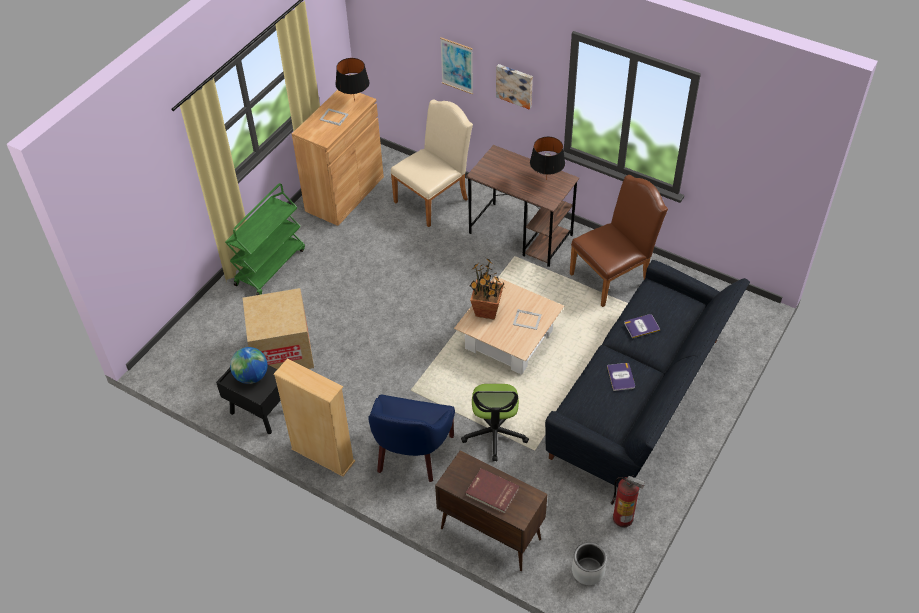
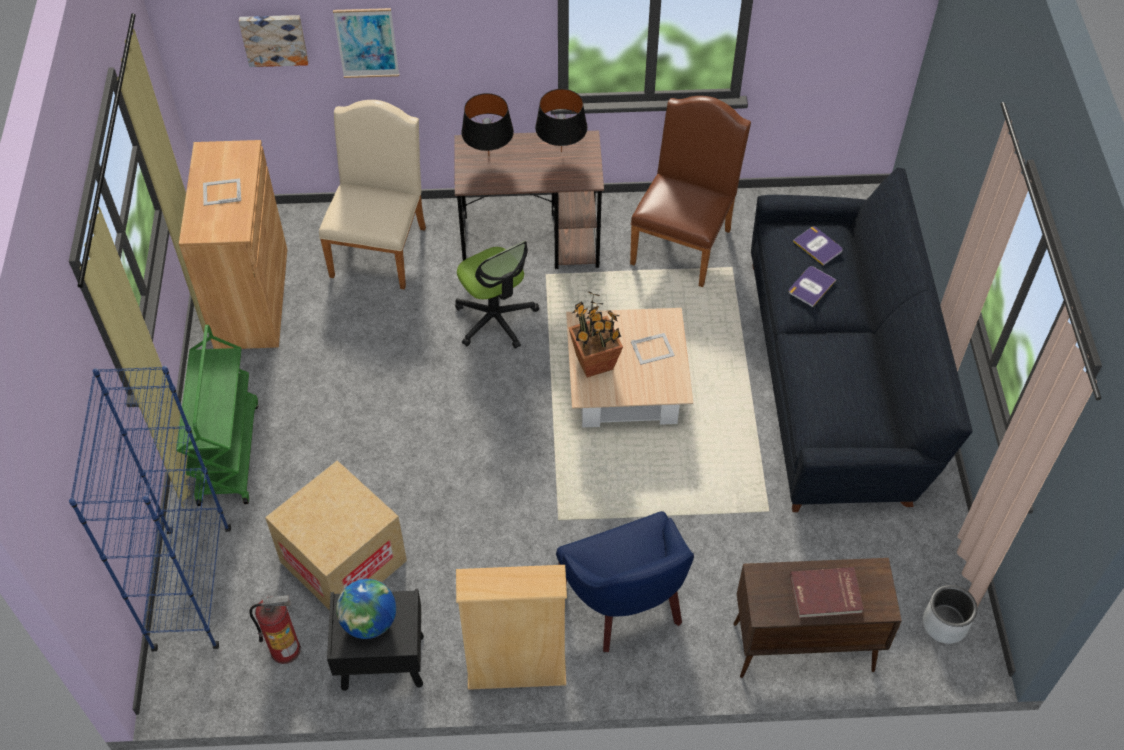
camera: 35 degrees left, 5 degrees up
(200, 324) = (192, 589): none -> blue bookcase
(354, 100) = (231, 156): black table lamp -> black table lamp (488, 156)
(495, 434) = (706, 518): office chair -> office chair (495, 319)
(515, 85) = (469, 38): picture -> picture (274, 38)
(621, 377) = (840, 363): book -> book (818, 246)
(623, 518) = (930, 535): fire extinguisher -> fire extinguisher (285, 649)

